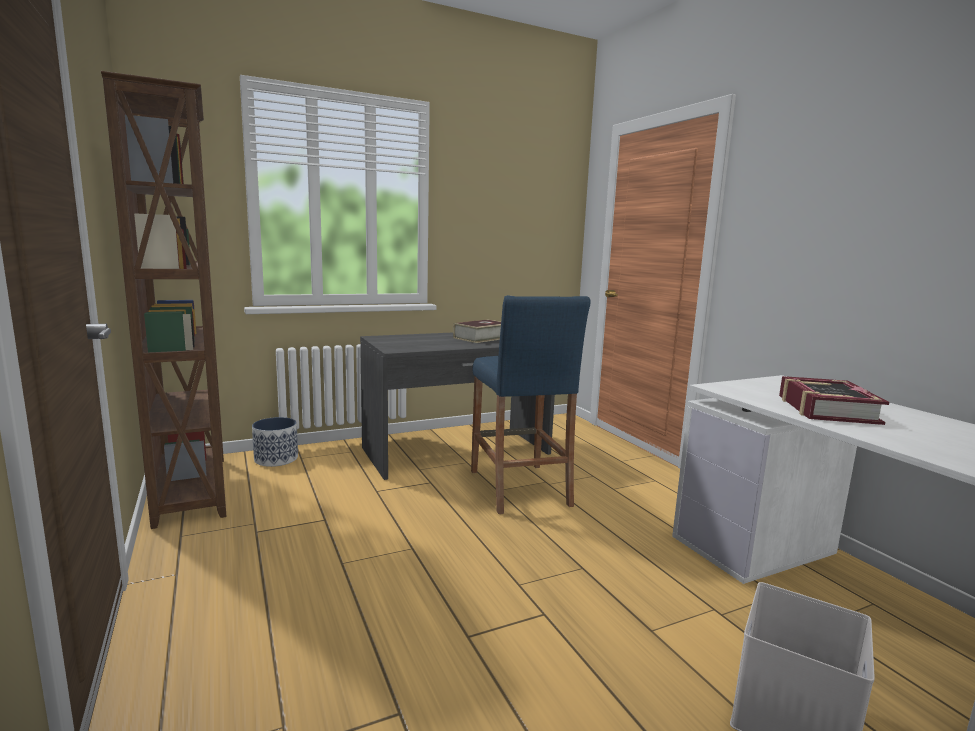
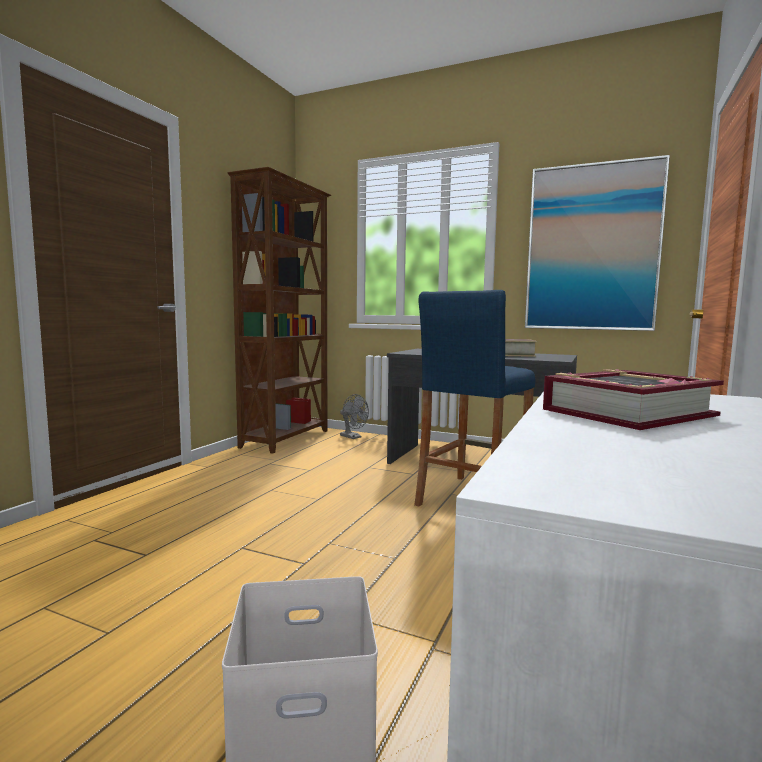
camera: 50 degrees right, 5 degrees down
(276, 459) = (353, 437): planter -> grey fan
(514, 228) = (592, 248): none -> picture

